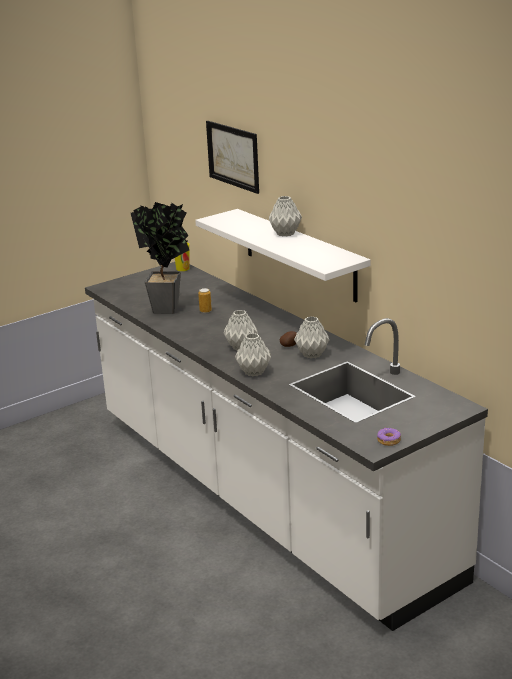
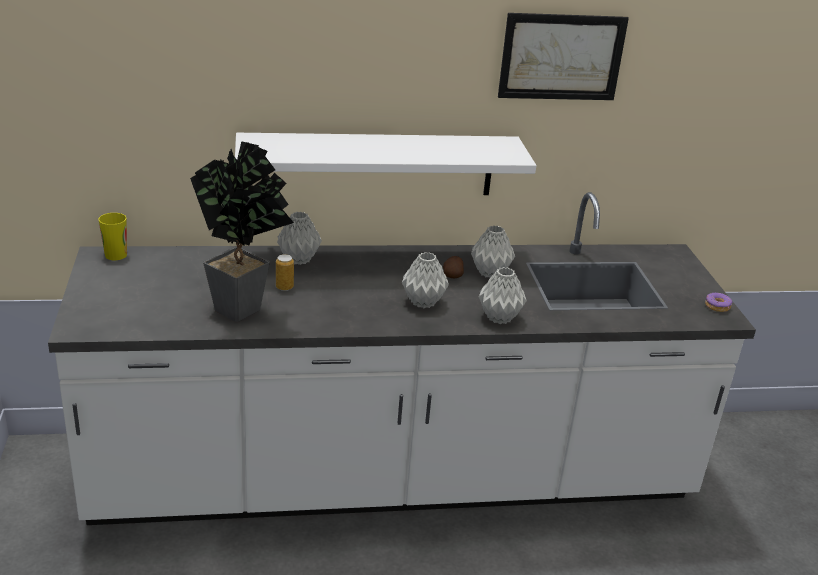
camera: 65 degrees left, 5 degrees up
(233, 156) = (229, 55): picture -> picture (561, 57)
(286, 234) = (379, 141): grey vase -> grey vase (299, 259)

